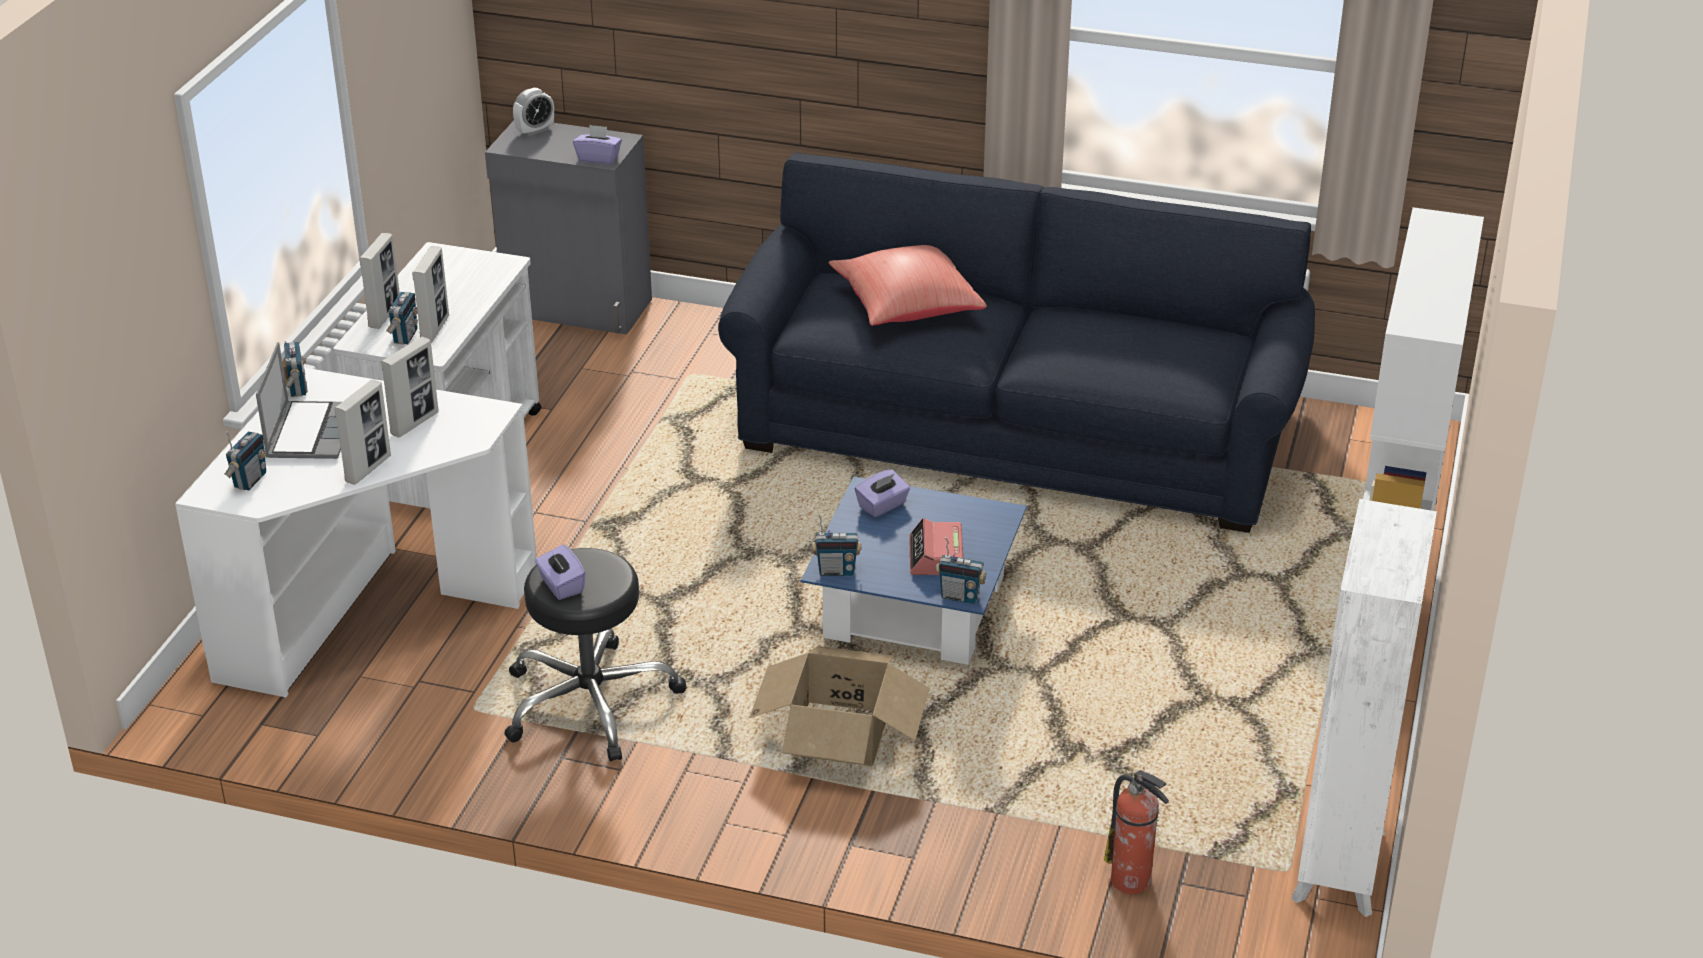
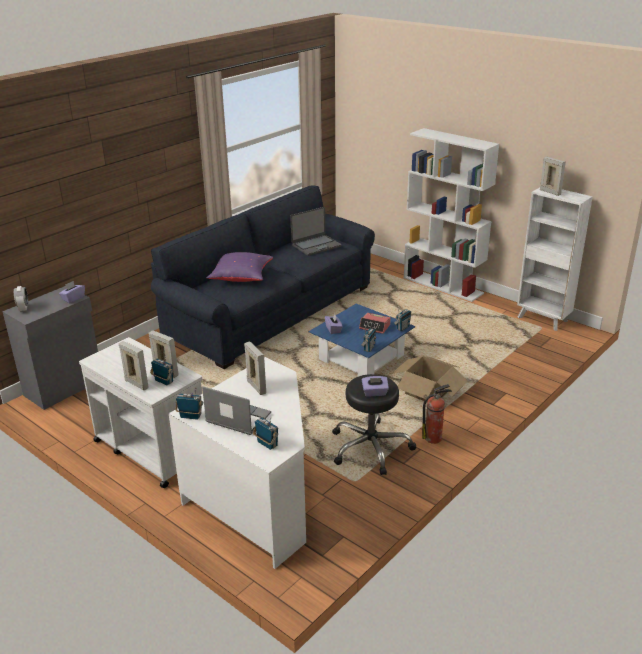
camera: 65 degrees left, 5 degrees down
(368, 468) = (286, 406): picture frame -> picture frame (550, 192)
(905, 307) = (240, 278): red pillow -> purple pillow
(1132, 881) = (536, 354): fire extinguisher -> fire extinguisher (434, 438)
(1145, 352) = (316, 245): none -> laptop

